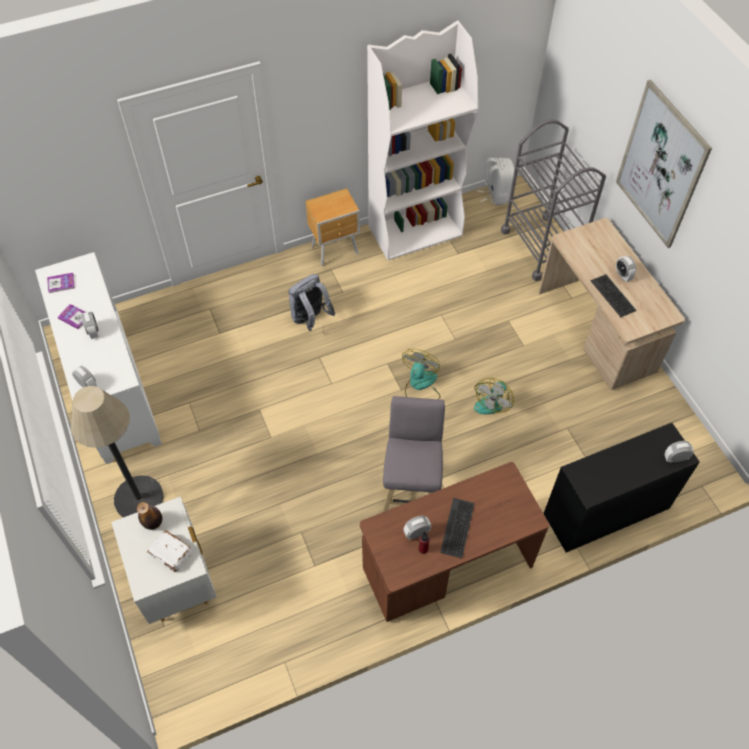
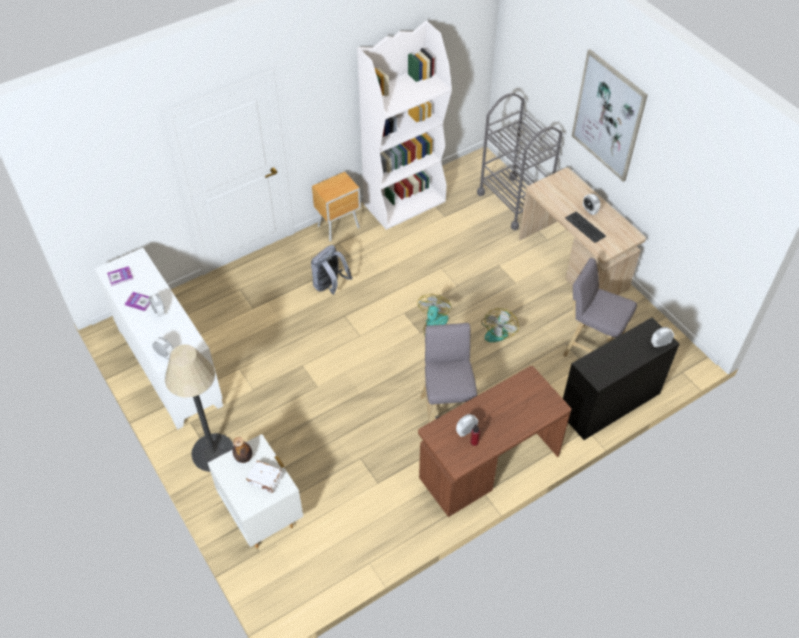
camera: 10 degrees left, 5 degrees down
(458, 528) = (499, 422): keyboard -> none
(496, 195) = (467, 165): white backpack -> none
(597, 439) = (591, 348): none -> grey stool

